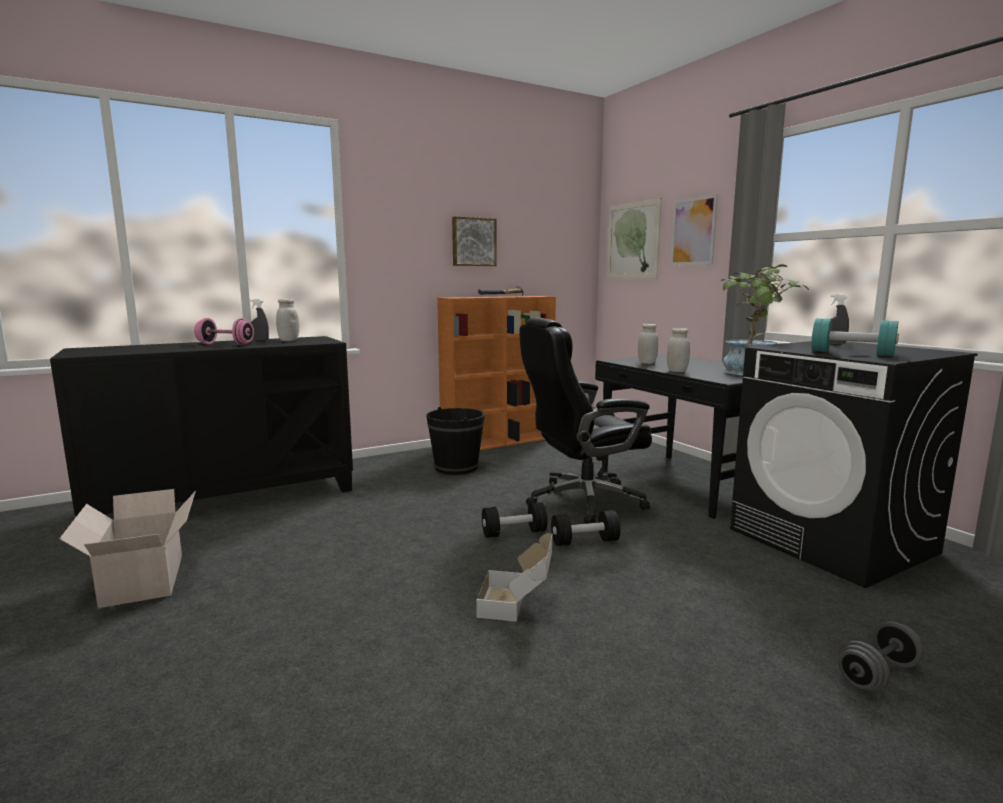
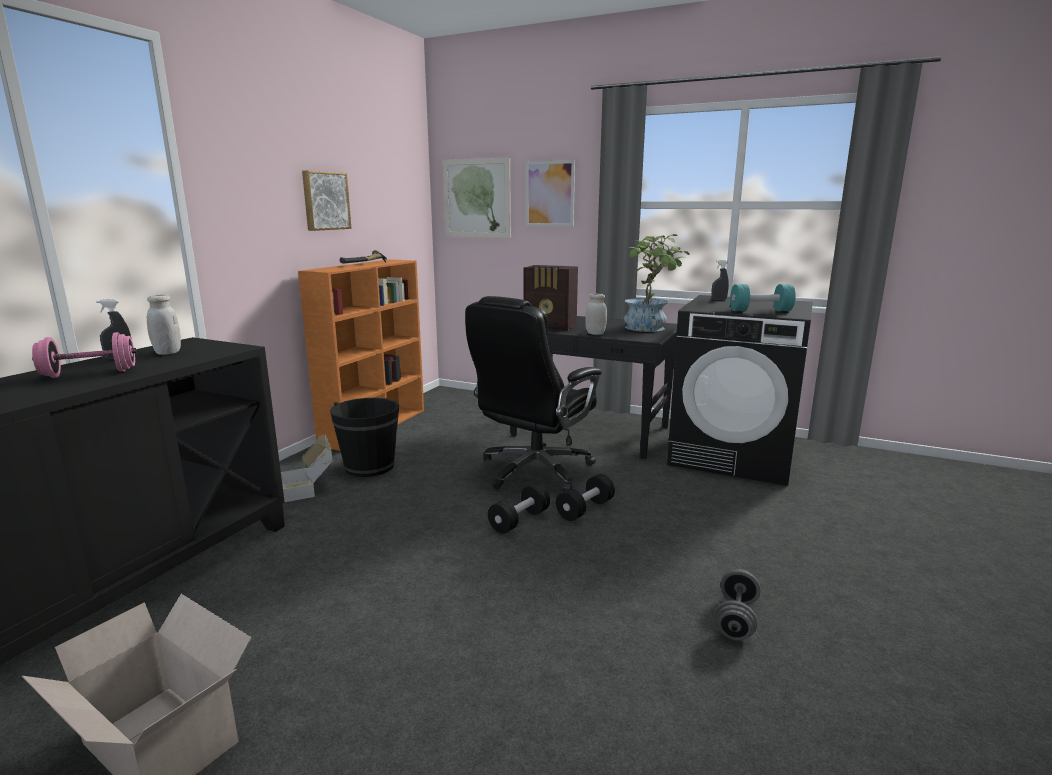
camera: 35 degrees left, 5 degrees up
(517, 605) = (611, 587): cardboard box -> cardboard box (309, 488)
(647, 363) = (551, 326): white jar -> radio
(877, 674) = (858, 544): grey dumbbell -> grey dumbbell (736, 619)

